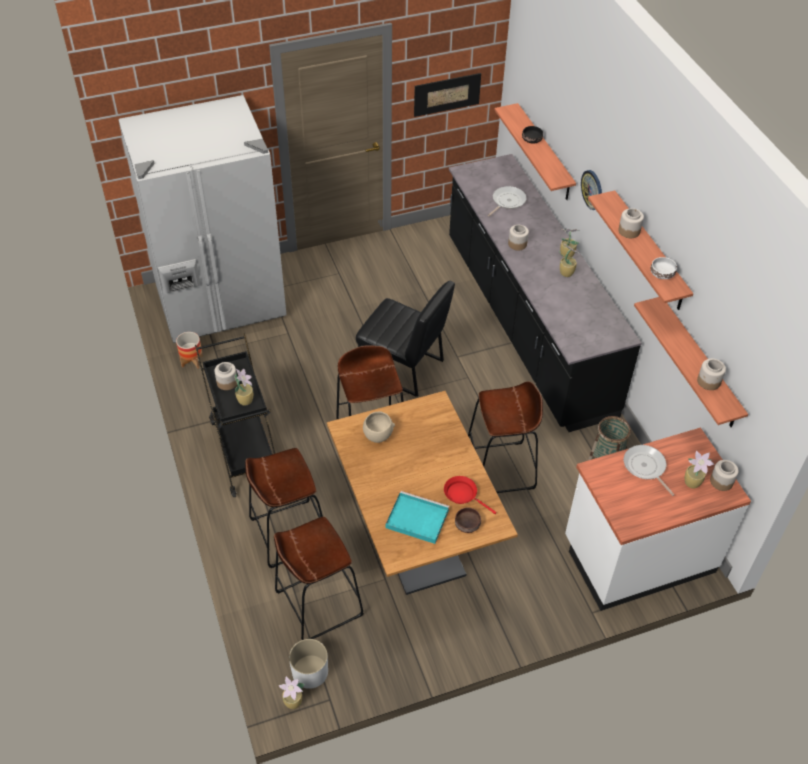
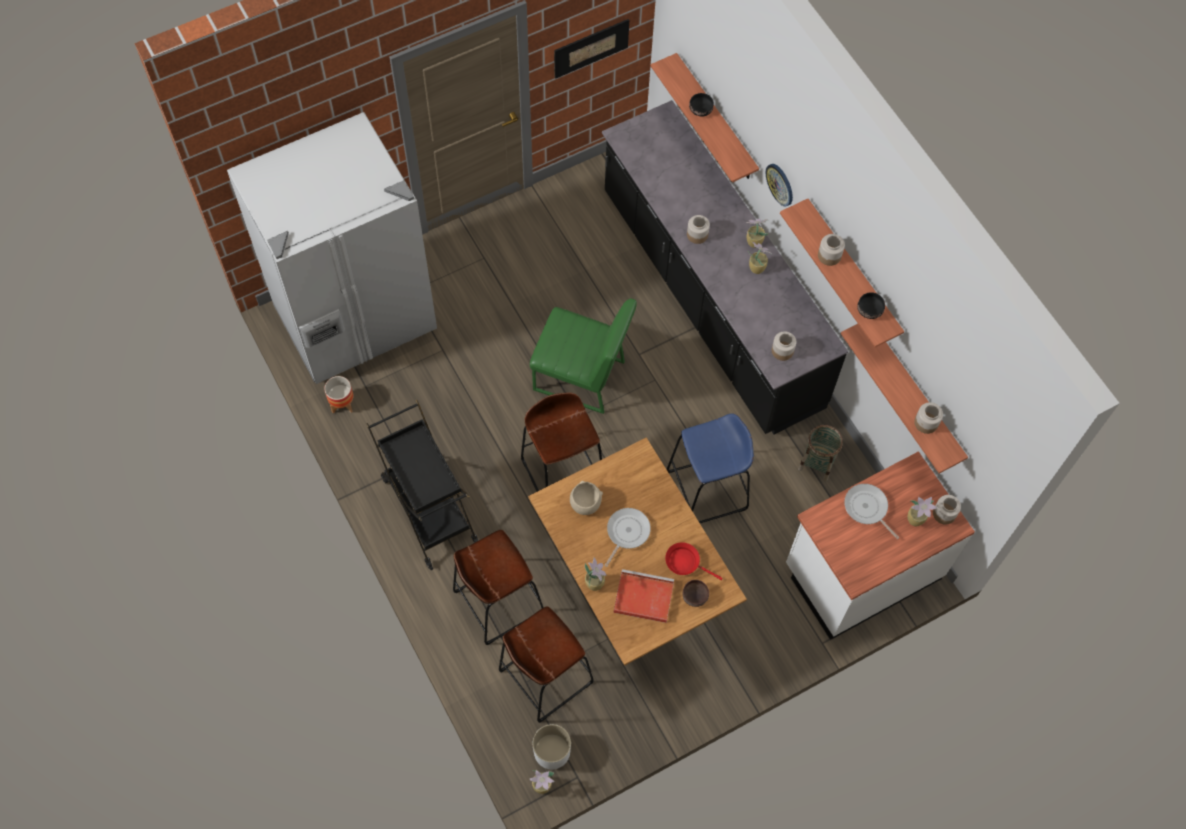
camera: 10 degrees left, 15 degrees up
(226, 382) = (409, 460): jar -> jar (782, 351)
(245, 400) = (434, 479): potted plant -> potted plant (594, 582)
(403, 367) = (581, 377): black chair -> green chair
(416, 519) = (642, 597): turquoise tray -> red tray
(500, 468) = (707, 490): brown stool -> blue stool
(507, 201) = (677, 174): frying pan -> frying pan (626, 532)
(661, 273) = (869, 309): white bowl -> black bowl

